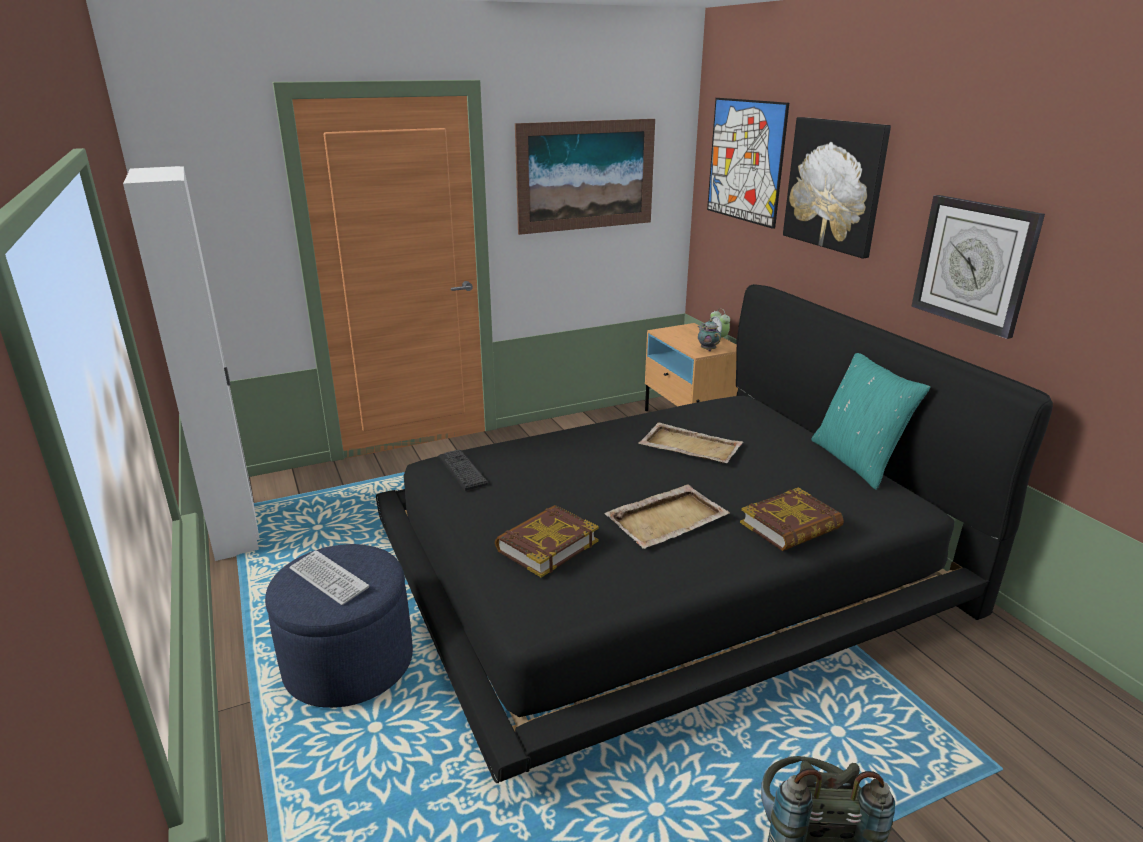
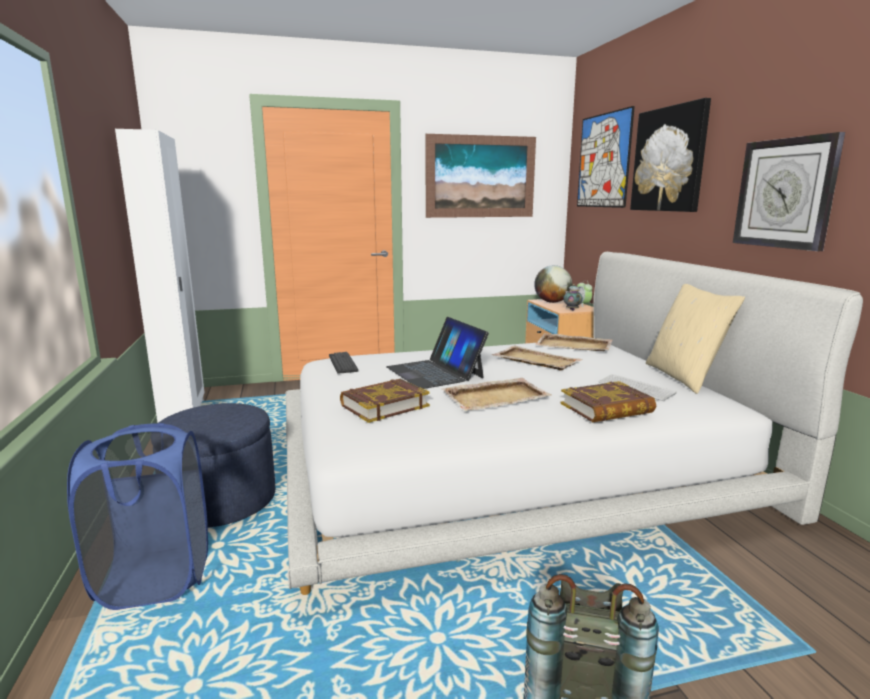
camera: 10 degrees right, 10 degrees down
(321, 781) = (155, 578): none -> blue laundry basket
(328, 578) = (206, 419): keyboard -> keyboard (636, 388)
(581, 479) = (435, 372): none -> laptop
(665, 569) = (509, 464): black bed -> white bed
(679, 334) = (552, 302): none -> globe
(725, 413) = (574, 345): none -> beige tray
(857, 461) = (684, 377): turquoise pillow -> beige pillow

